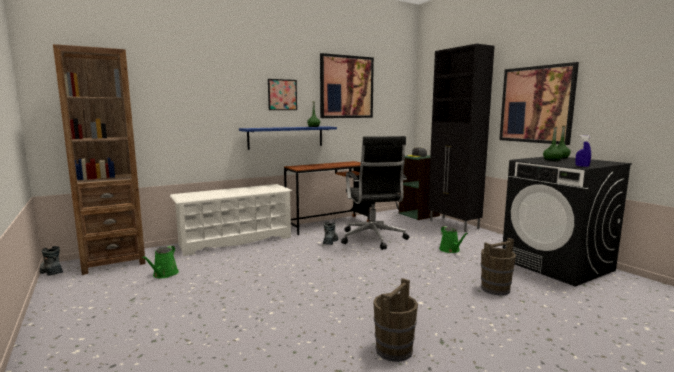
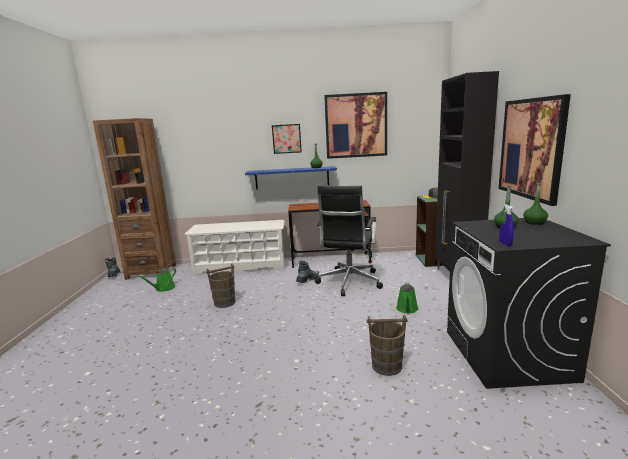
camera: 30 degrees right, 5 degrees up
(393, 350) = (213, 399): brown bucket -> brown bucket (224, 303)

